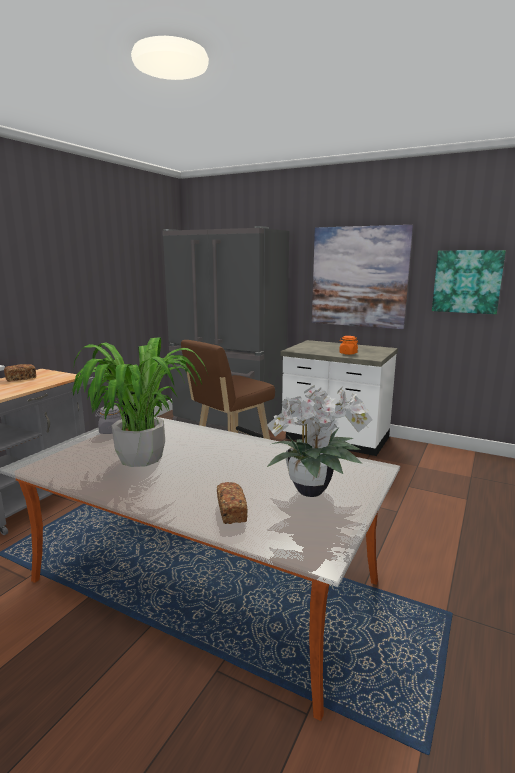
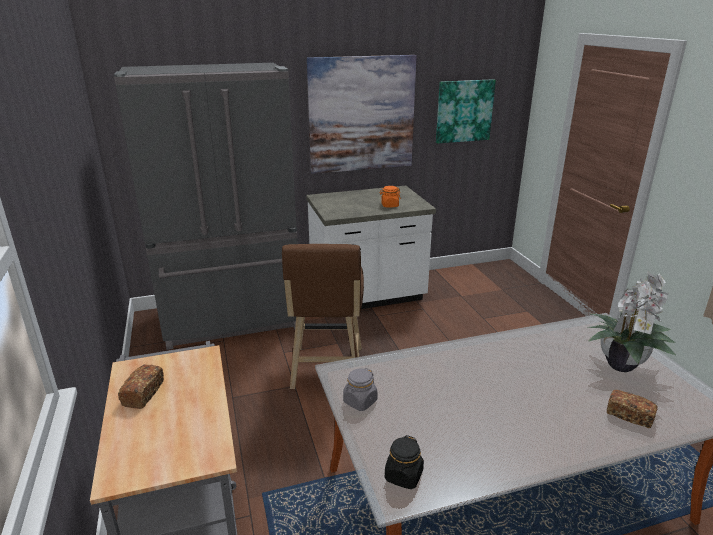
camera: 45 degrees left, 10 degrees up
(49, 461) = (403, 476): none -> black jar
(139, 458) = (463, 414): potted plant -> none

